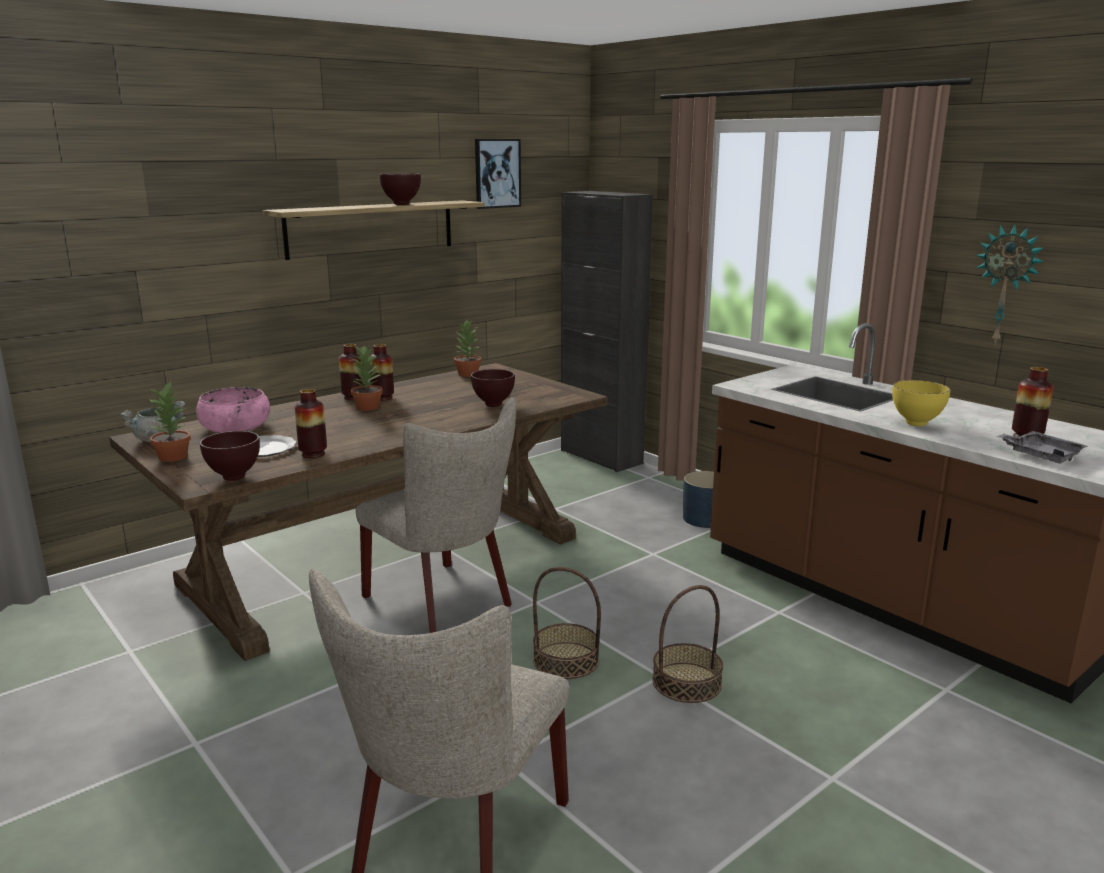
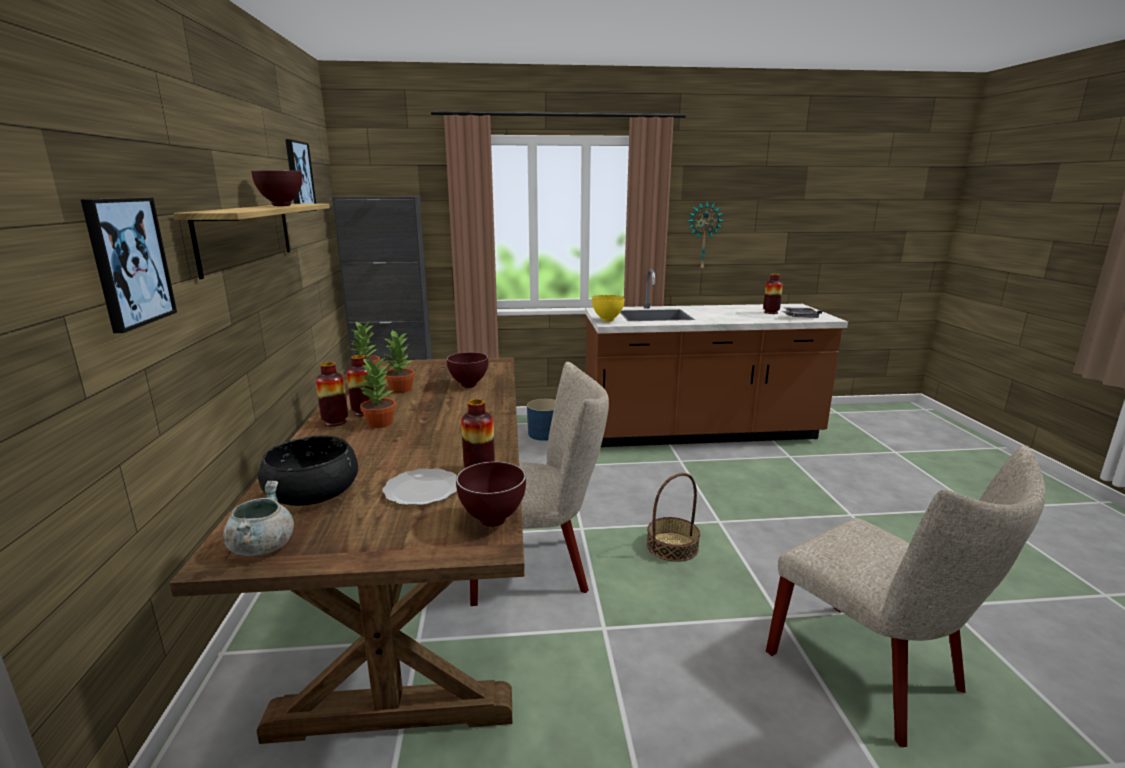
camera: 55 degrees left, 0 degrees up
(174, 457) = (359, 545): potted plant -> potted plant (401, 389)
(200, 242) = (128, 262): none -> picture
(235, 427) = (312, 491): pink bowl -> black bowl
(686, 682) = (732, 516): basket -> none
(916, 424) = (730, 318): yellow bowl -> yellow bowl (608, 321)

